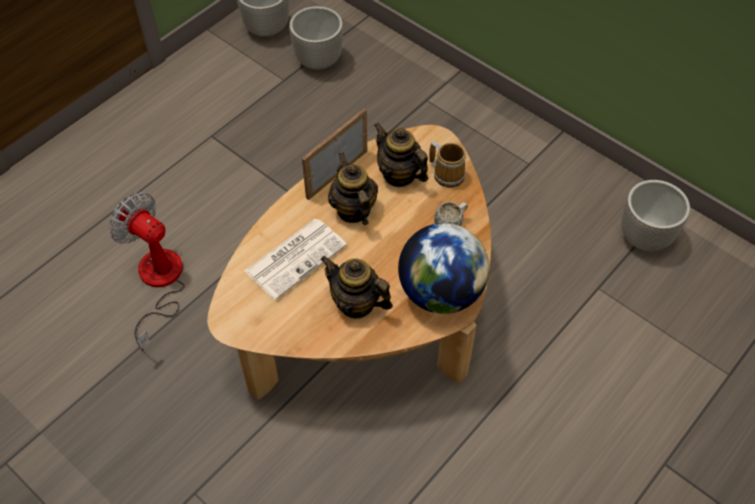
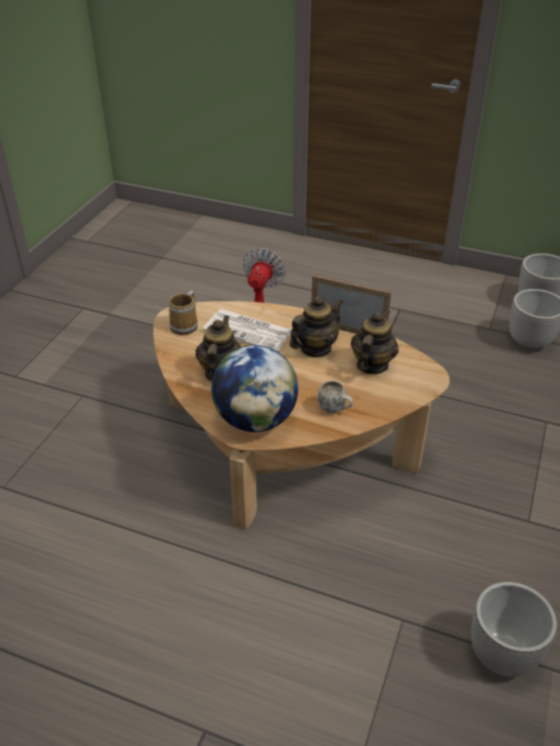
camera: 70 degrees right, 15 degrees down
(447, 174) = (394, 394): mug -> mug (185, 325)

